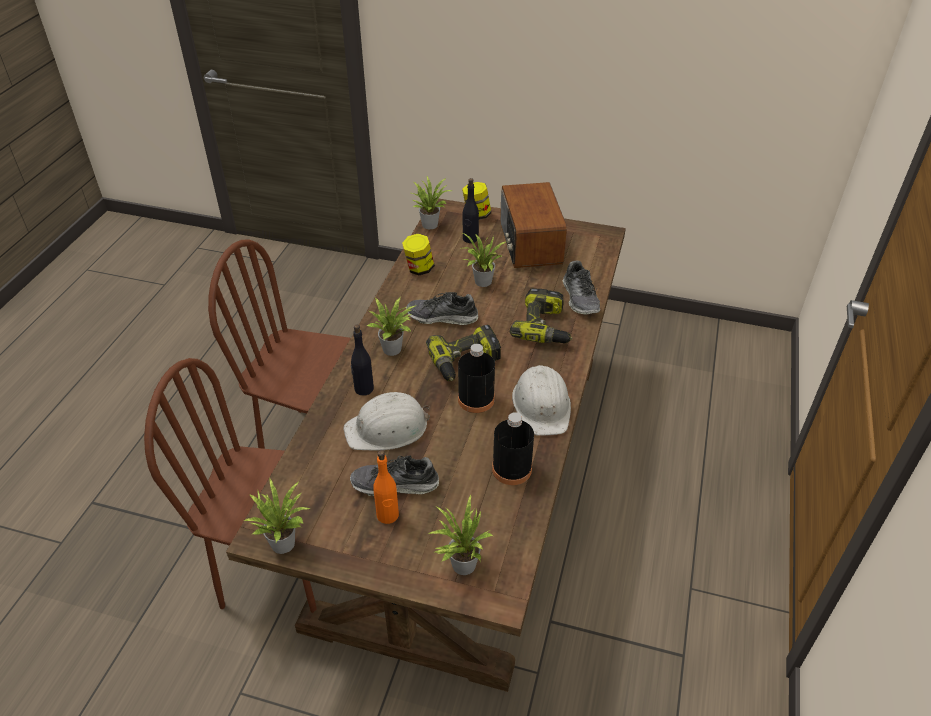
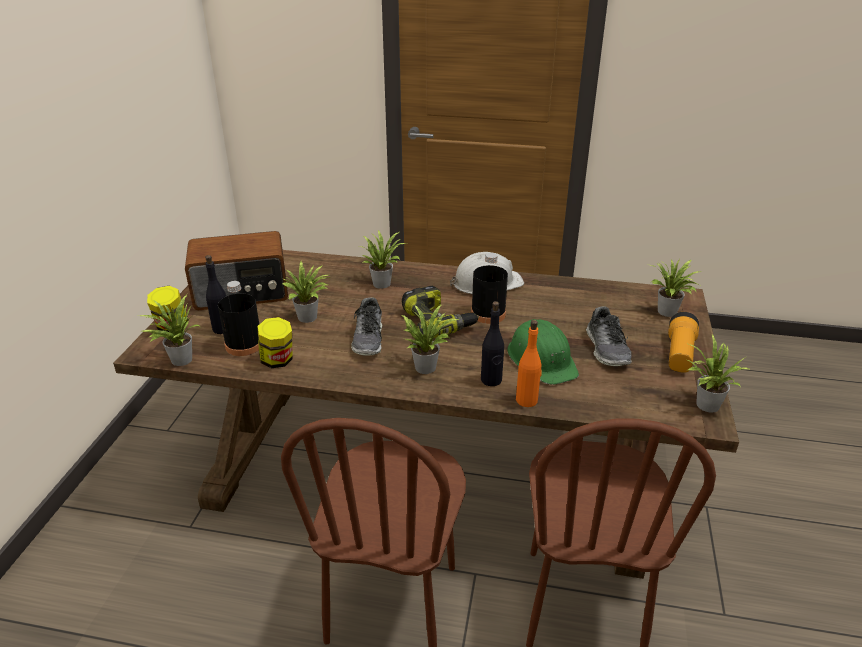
camera: 95 degrees left, 10 degrees down
(373, 548) = (679, 354): none -> flashlight
(387, 428) = (542, 359): white hard hat -> green hard hat
(387, 515) = (642, 350): orange bottle -> orange bottle (527, 400)
(511, 469) = (563, 295): black bottle -> black bottle (244, 345)
(545, 327) = (382, 283): power drill -> potted plant
(580, 298) = (339, 266): shoe -> none

